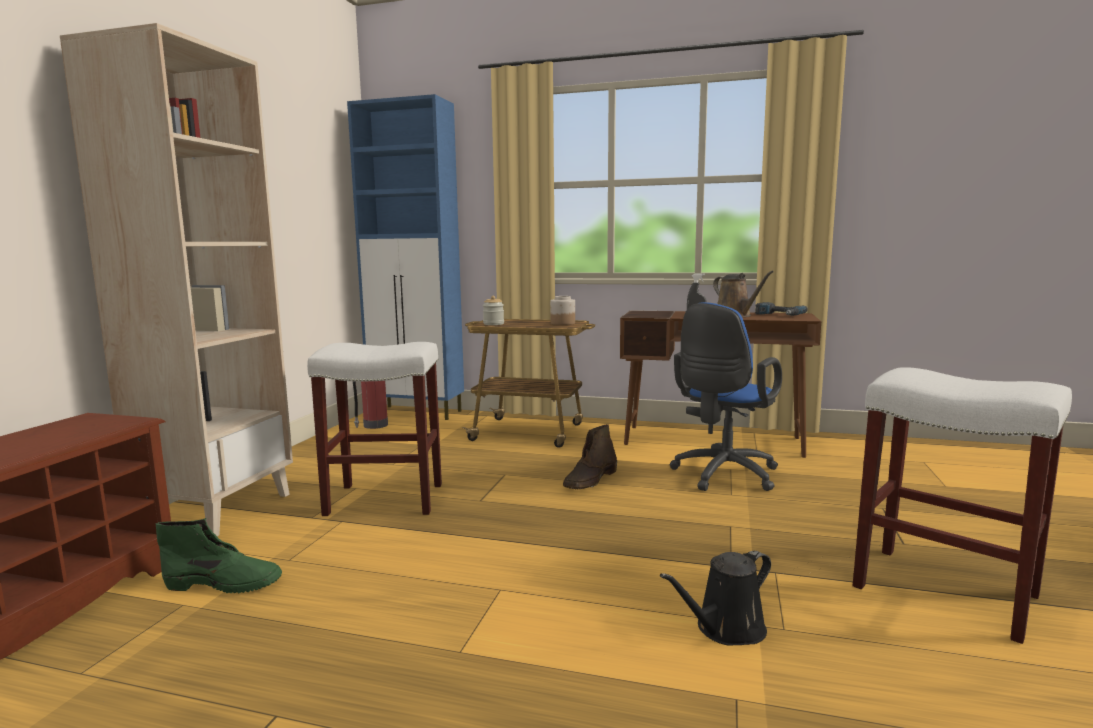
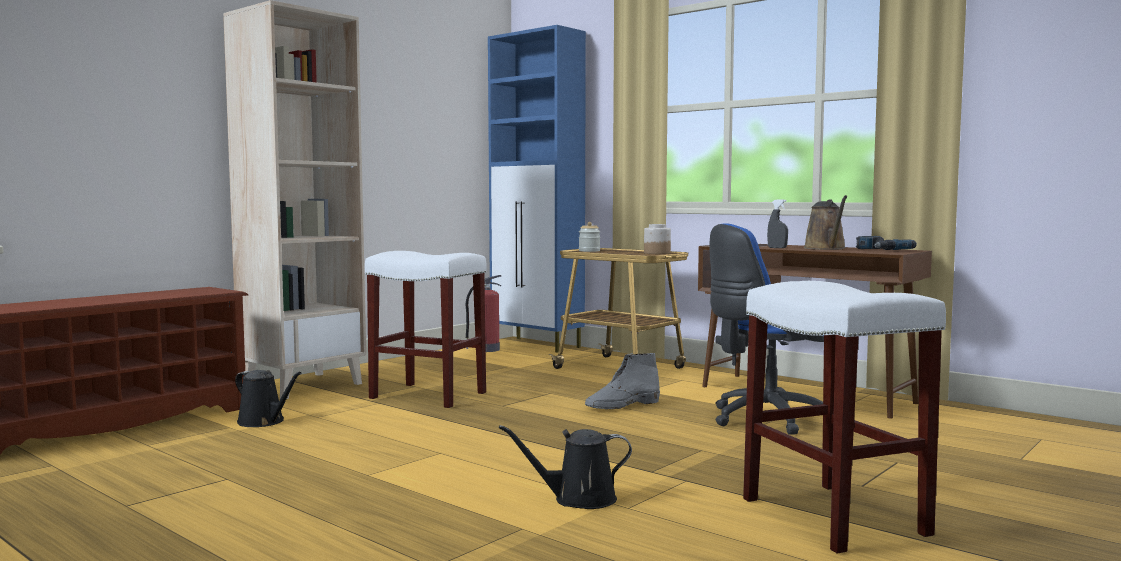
camera: 25 degrees right, 5 degrees down
(224, 584) = (264, 422): green boot -> black watering can
(590, 480) = (622, 406): brown boot -> grey boot

